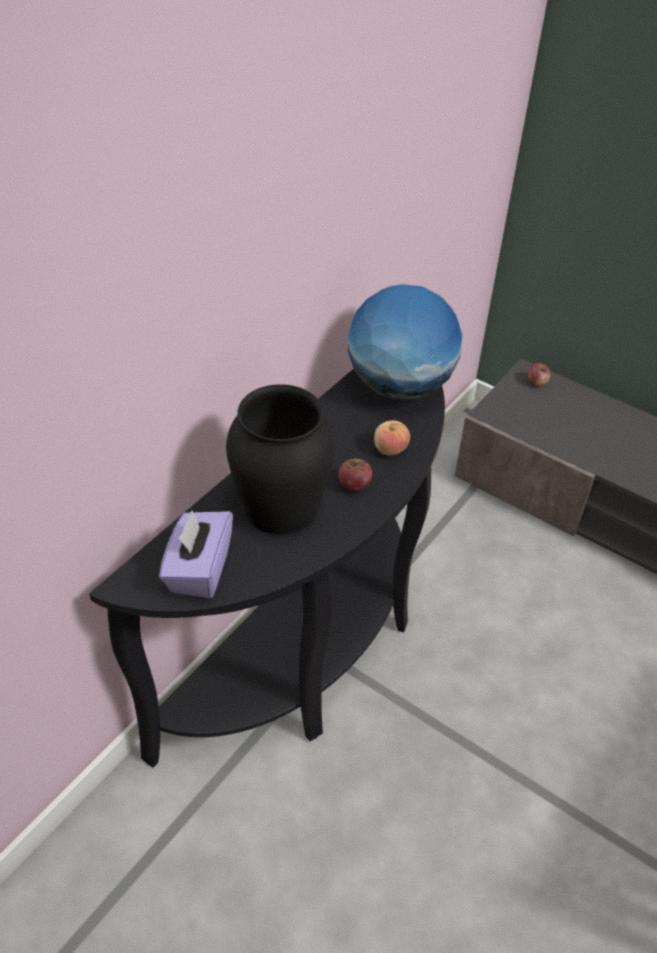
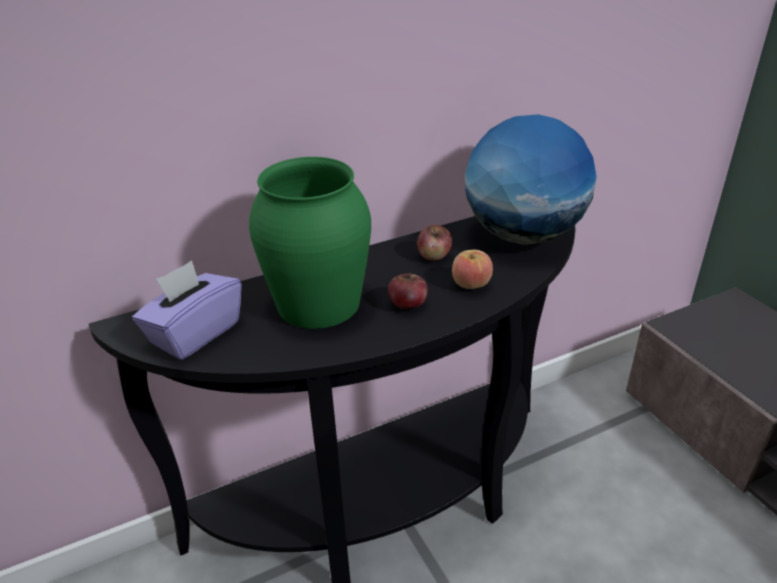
camera: 30 degrees right, 10 degrees down
(280, 507) = (317, 303): black vase -> green vase
(537, 382) = (744, 312): apple -> apple (434, 256)

